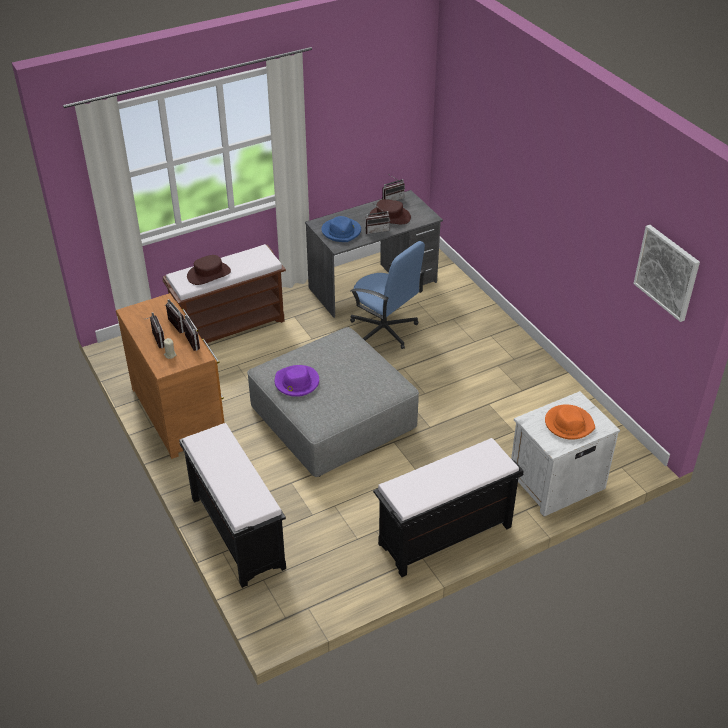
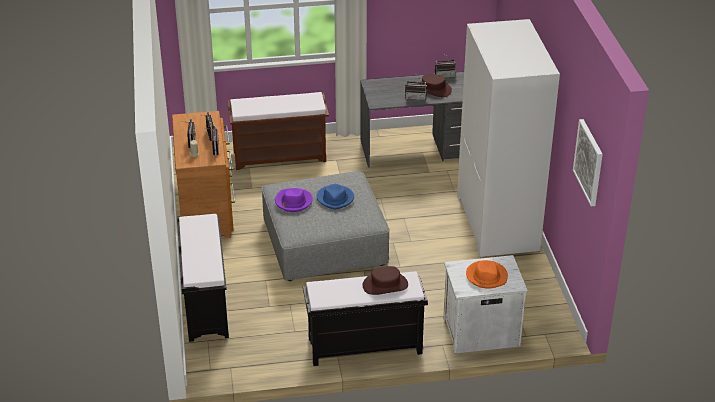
camera: 20 degrees right, 5 degrees down
(209, 274) = (263, 105): brown hat -> brown hat (385, 285)
(341, 231) = (385, 93): blue hat -> blue hat (335, 198)
(384, 330) = (405, 186): blue office chair -> none
(503, 350) = (498, 223): none -> white wardrobe

